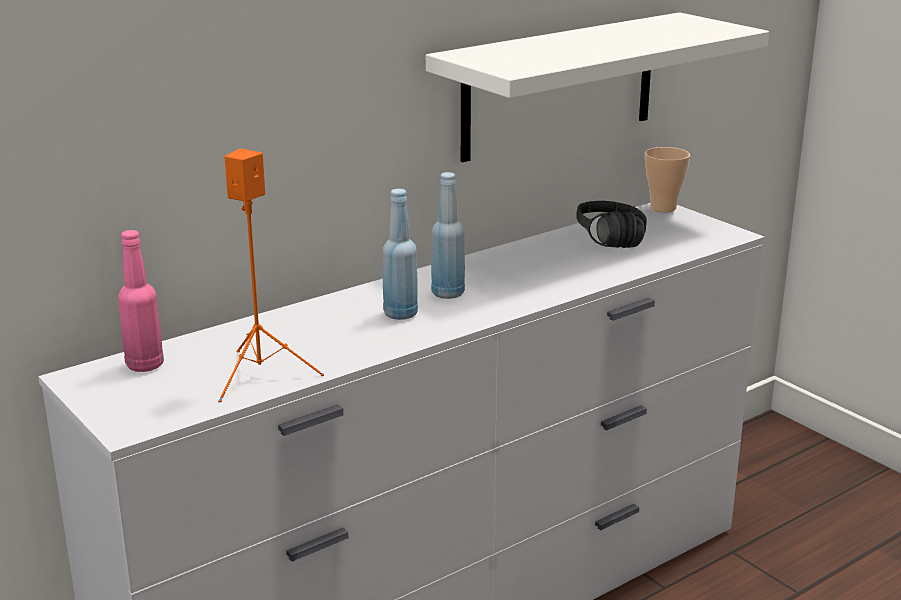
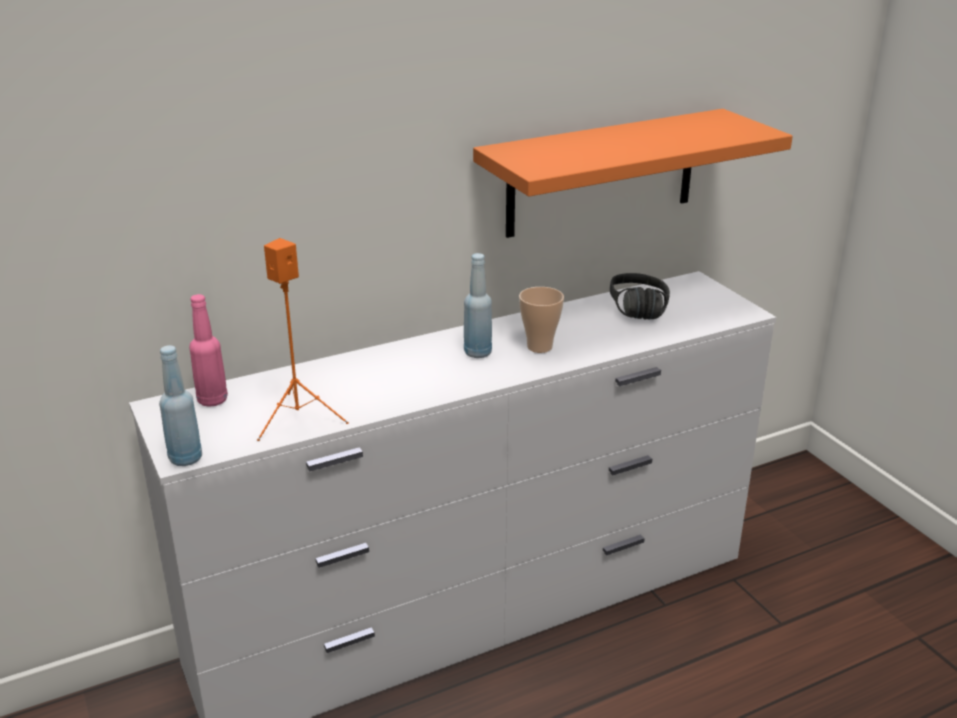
camera: 10 degrees right, 5 degrees up
(400, 314) = (431, 369): blue bottle -> blue bottle (185, 458)
(559, 86) = (602, 173): white shelf -> orange shelf
(663, 208) = (696, 280): cup -> cup (539, 347)

